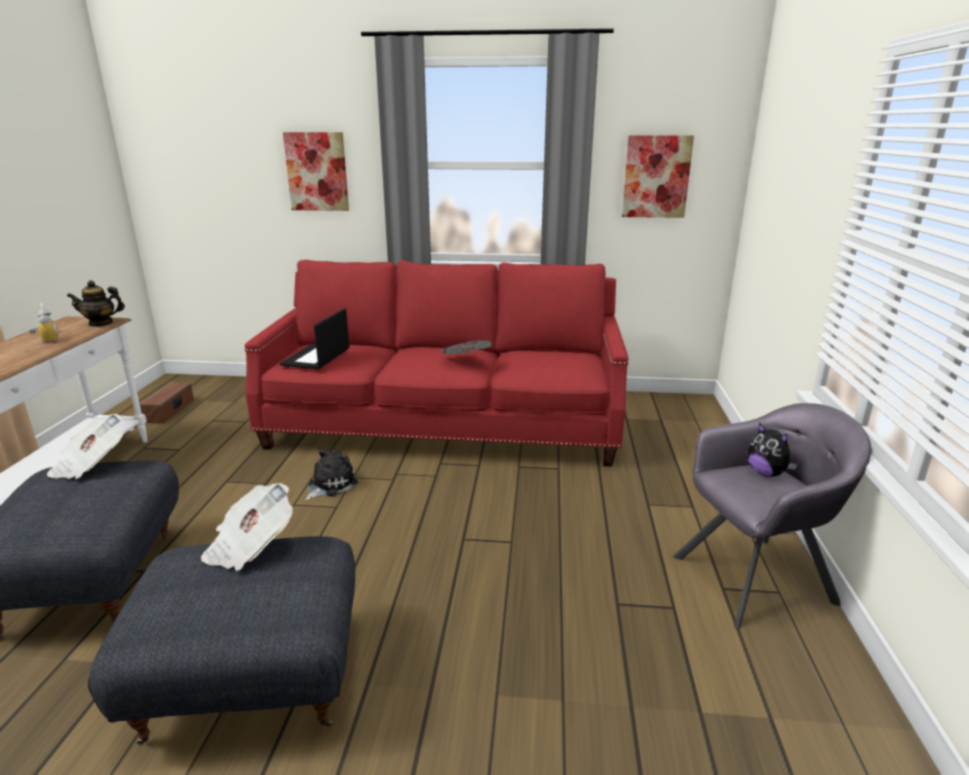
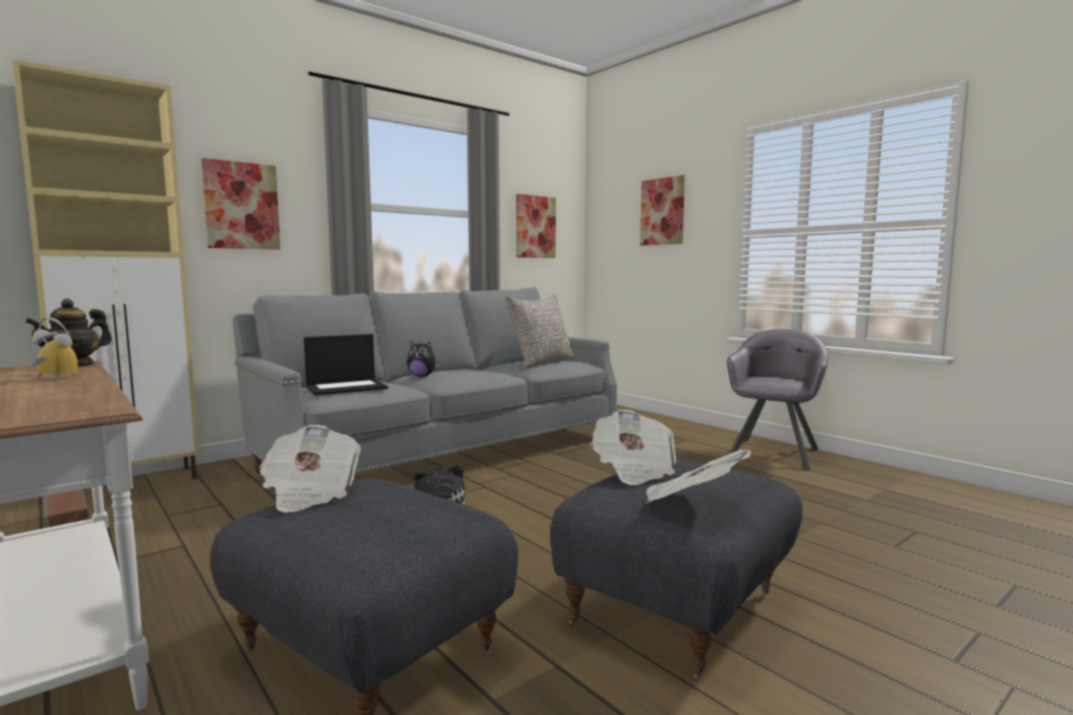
camera: 45 degrees left, 15 degrees down
(245, 384) = (134, 483): none -> beige cabinet
(316, 357) = (347, 387): laptop -> laptop turned 90 degrees counterclockwise
(445, 424) = (444, 450): red sofa -> grey sofa
(467, 361) = (486, 370): newspaper -> newspaper (691, 503)
(546, 362) = (542, 362): none -> grey pillow
(766, 473) = (765, 376): plush toy -> plush toy (422, 376)
(799, 172) = (662, 211): none -> picture

